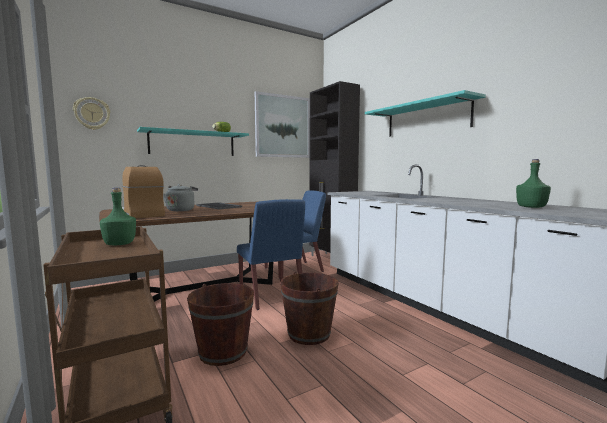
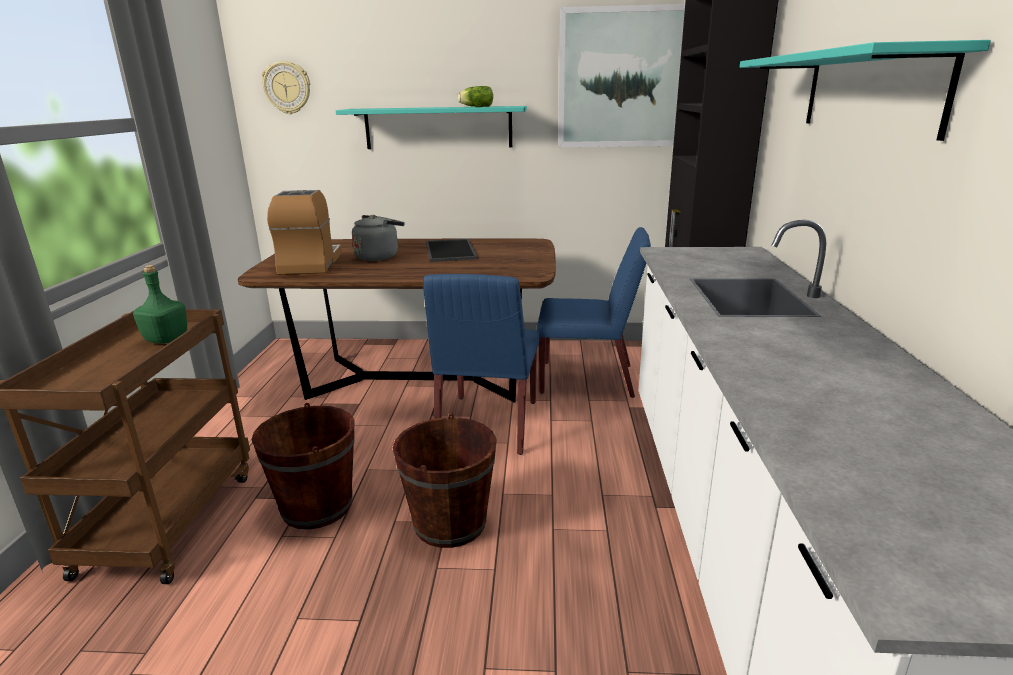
camera: 35 degrees right, 15 degrees up
(532, 207) = (894, 450): green bottle -> none

